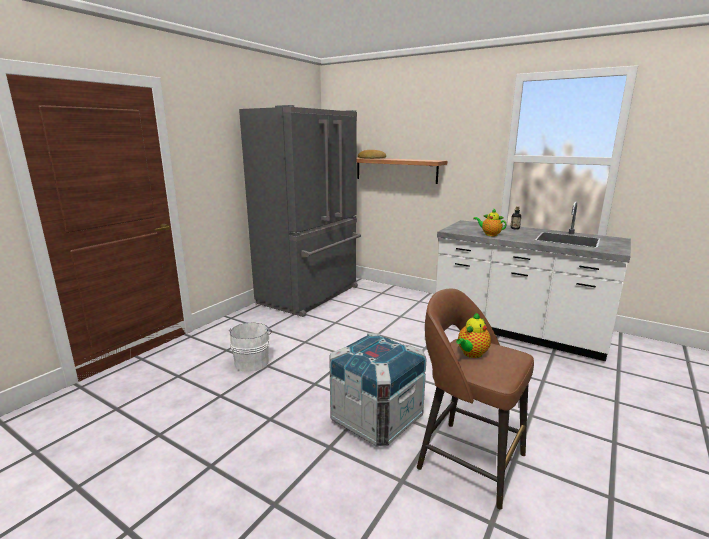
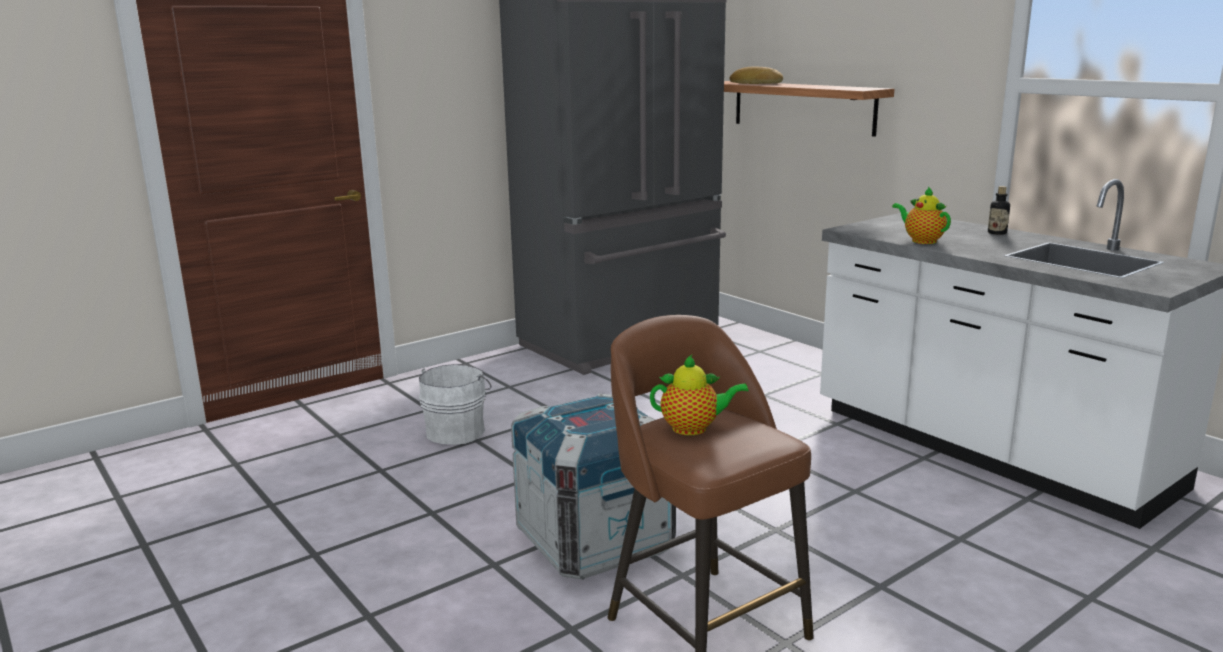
camera: 20 degrees right, 0 degrees up
(471, 354) = (693, 428): teapot -> teapot turned 150 degrees counterclockwise

